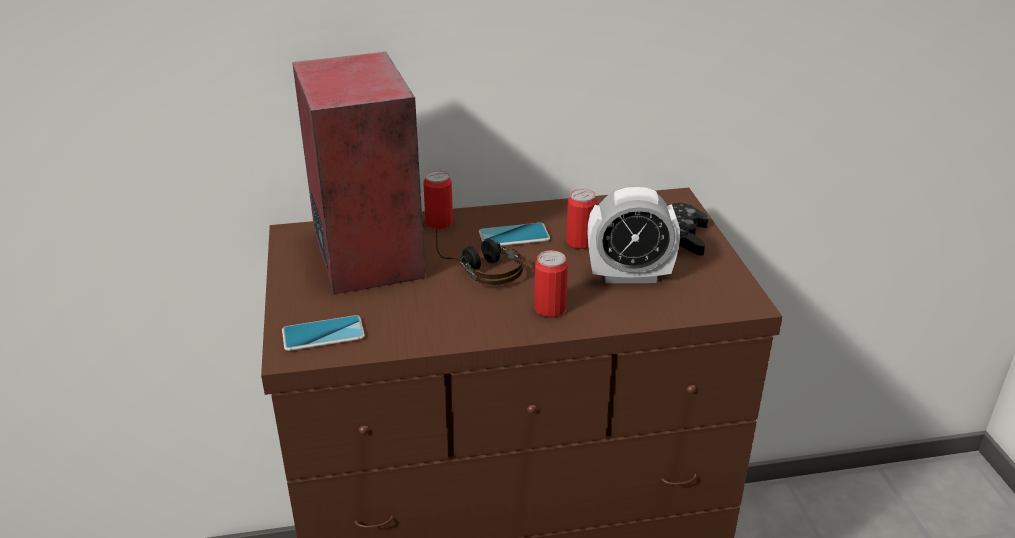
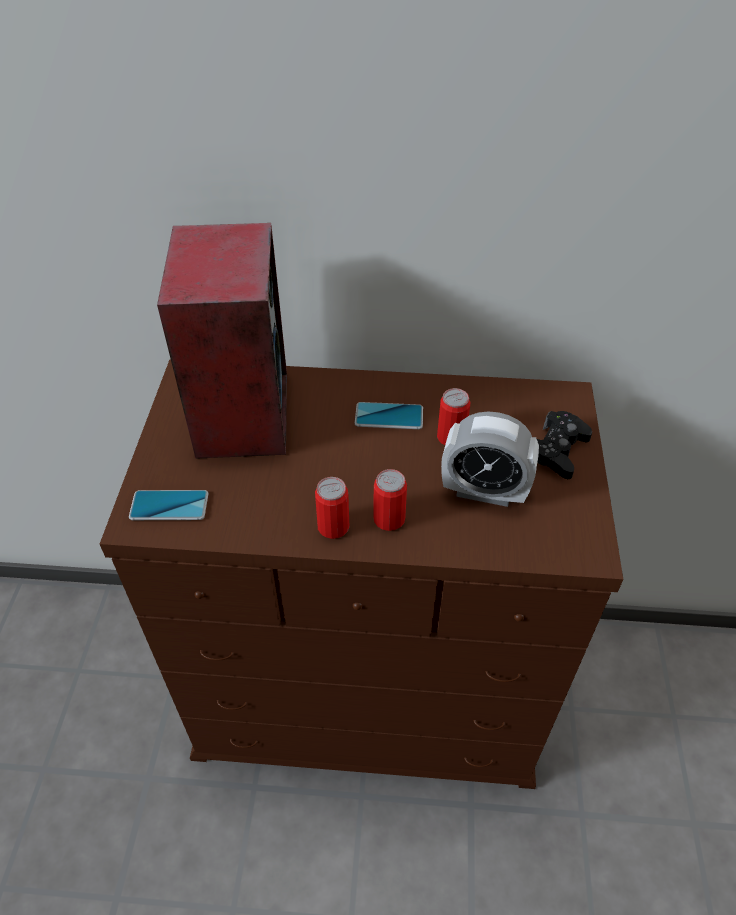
camera: 15 degrees right, 15 degrees up
(439, 222) = (324, 385): can -> can (333, 526)
(478, 267) = (340, 450): headphones -> none

